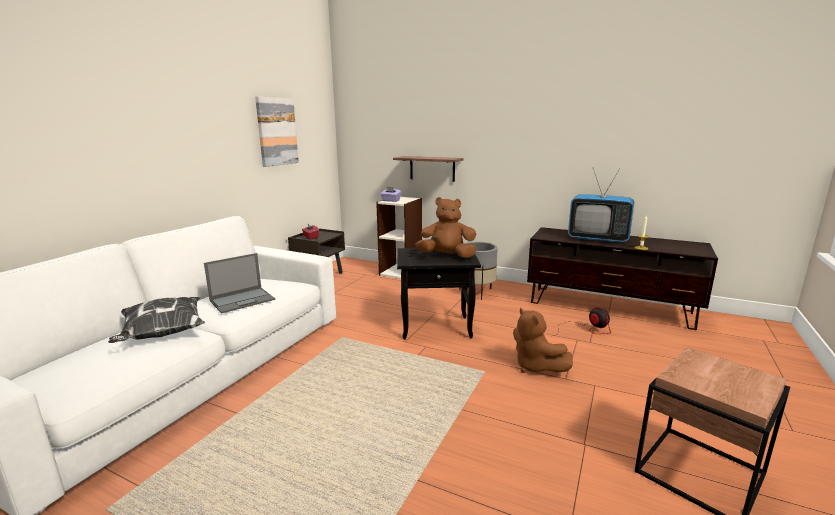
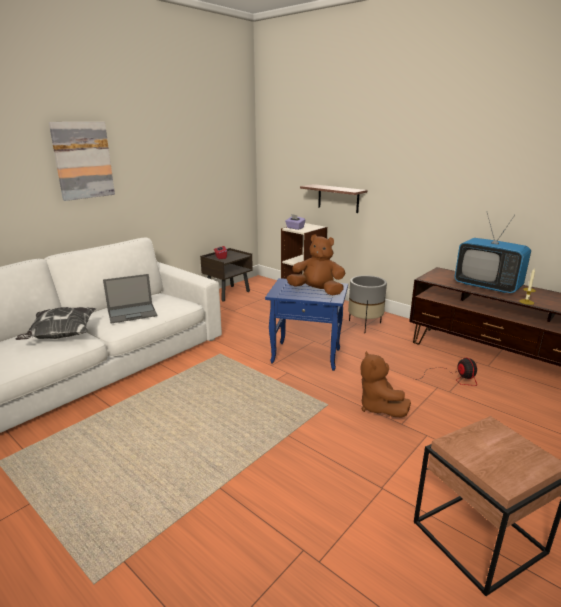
camera: 15 degrees right, 5 degrees up
(276, 131) = (193, 159): picture -> picture (83, 160)
(437, 327) = (307, 355): black side table -> blue side table

